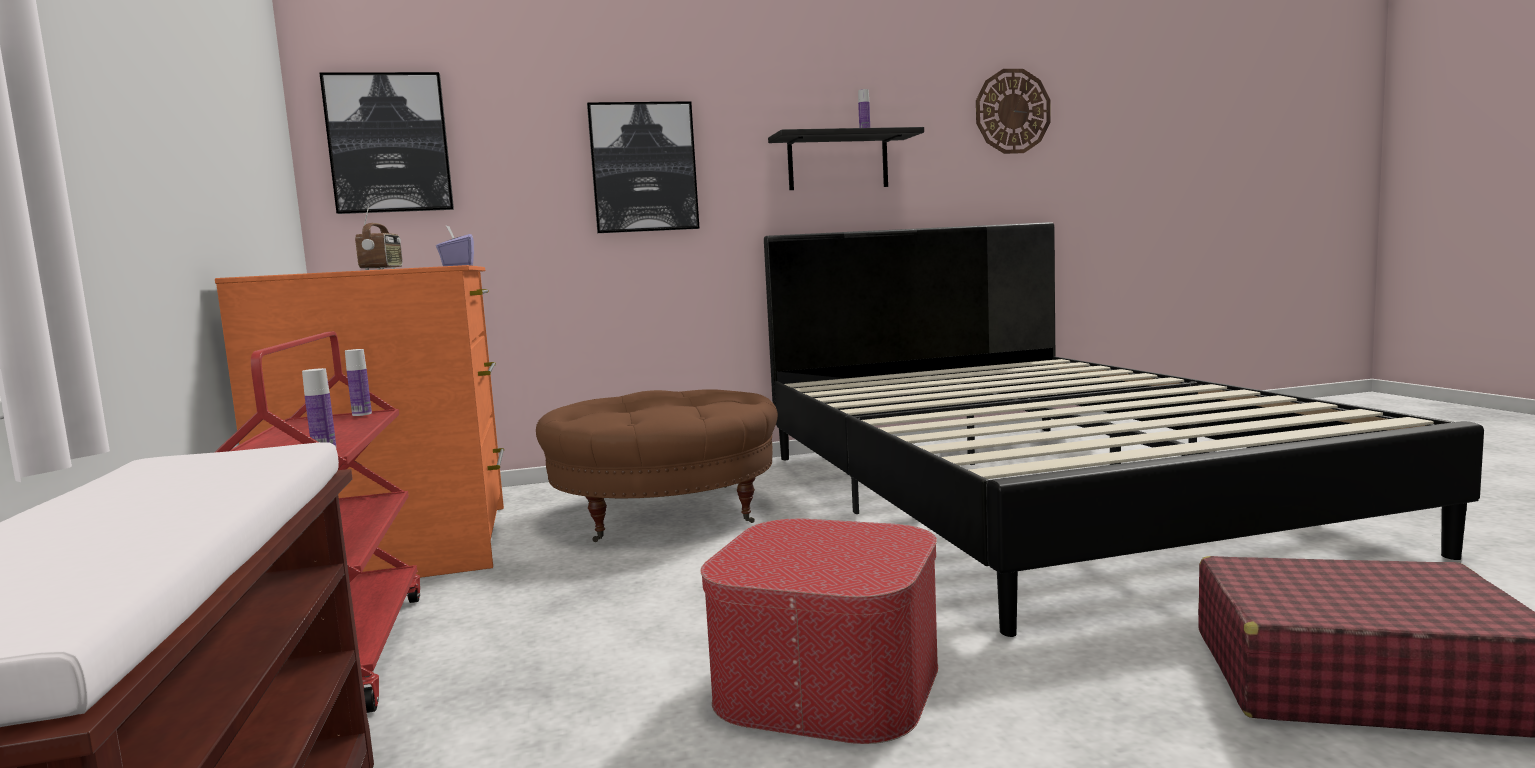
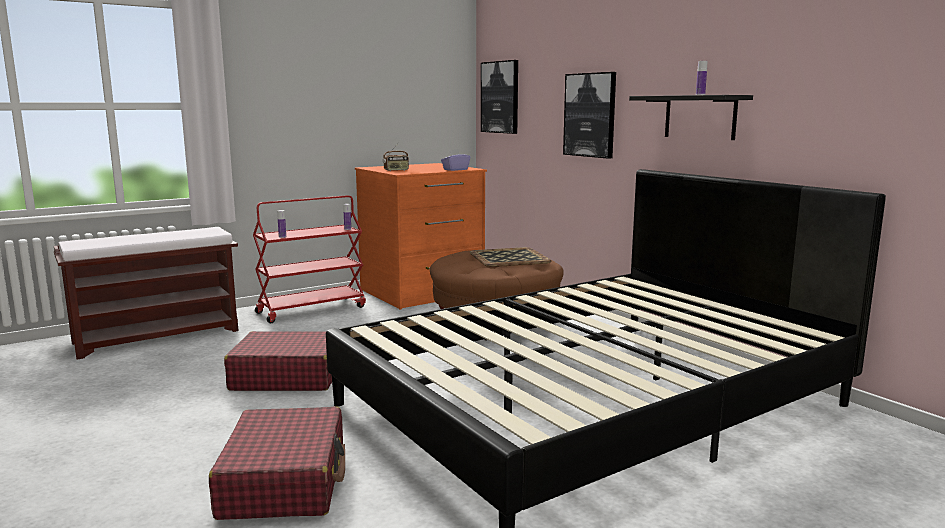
camera: 70 degrees right, 5 degrees up
(664, 394) = (509, 258): none -> tray
(828, 682) = (287, 376): ottoman -> red suitcase
(1012, 111) = (866, 71): wall clock -> none

